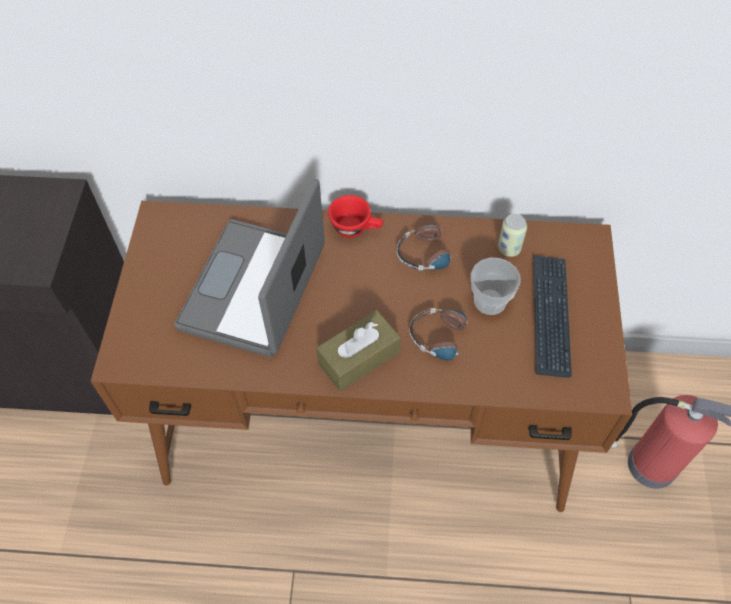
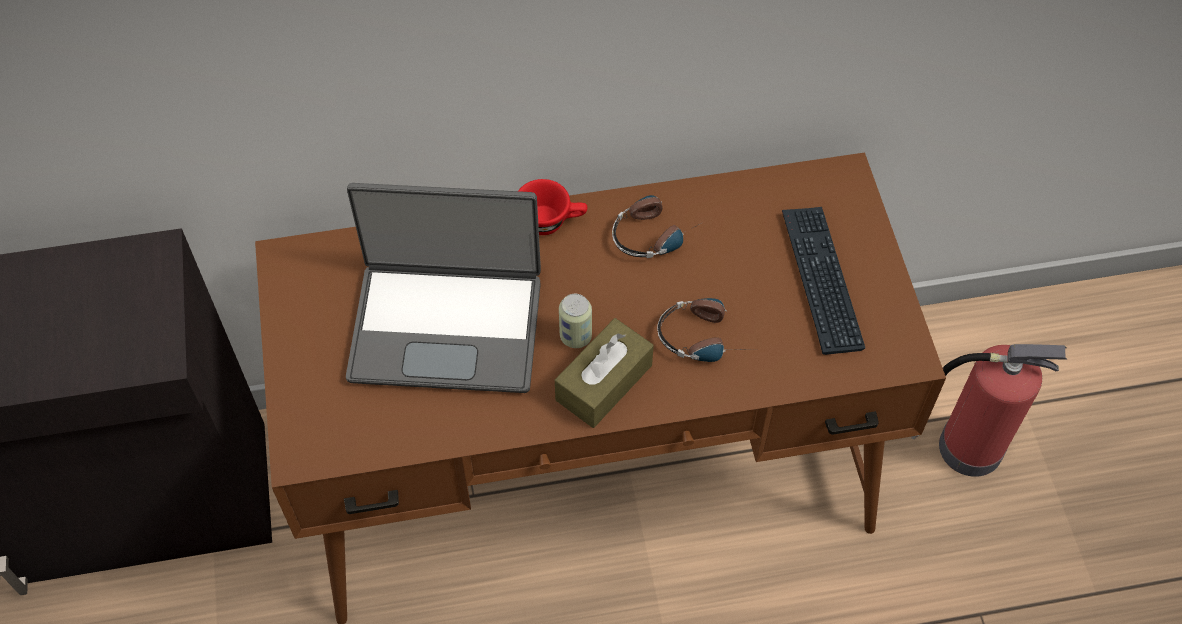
camera: 15 degrees left, 0 degrees up
(256, 289) = (447, 325): laptop -> laptop turned 90 degrees counterclockwise
(490, 301) = (744, 278): cup -> none
(509, 248) = (749, 208): can -> can (575, 336)

